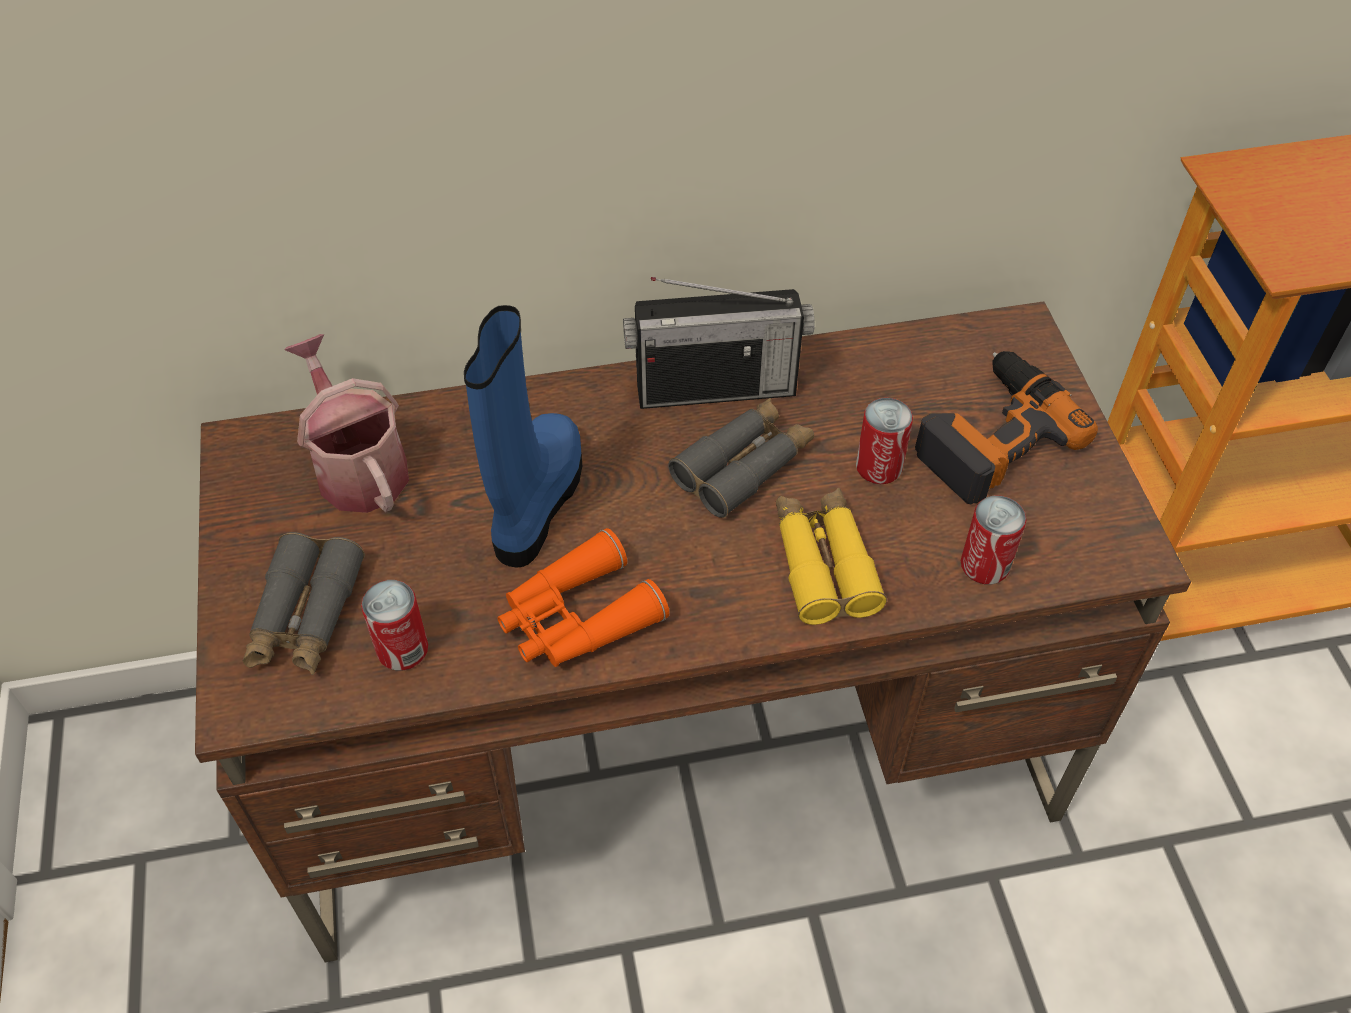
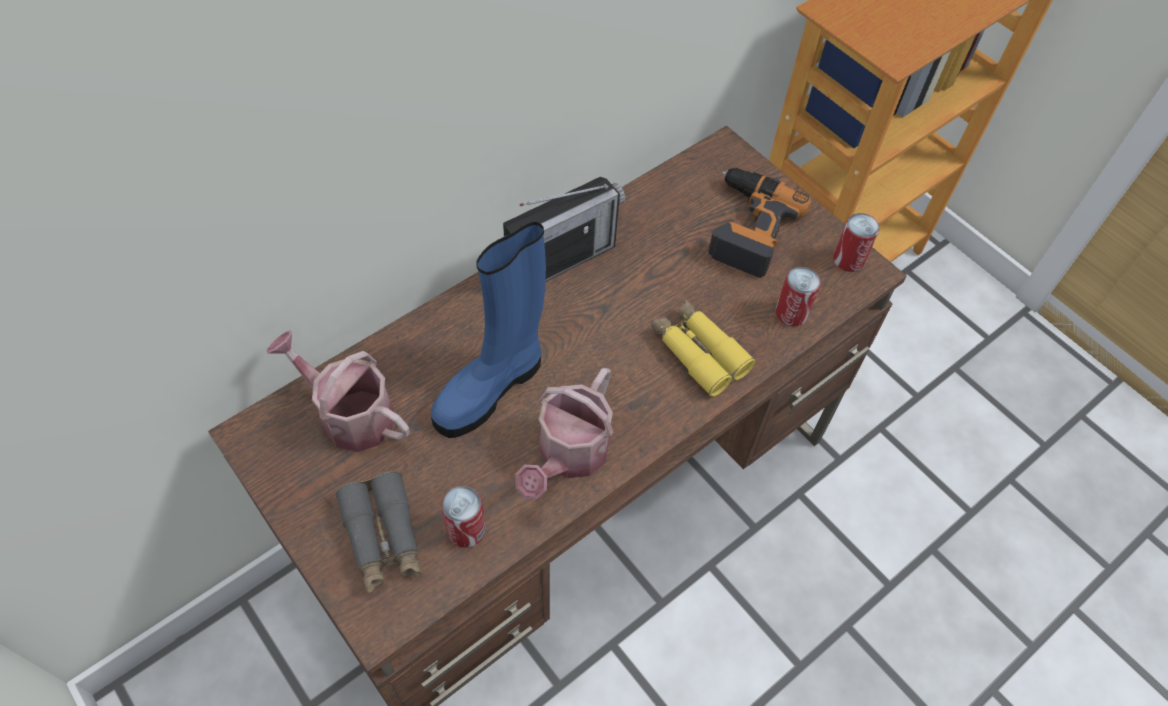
camera: 30 degrees left, 5 degrees up
(536, 502) = (491, 388): blue boot -> blue boot turned 120 degrees counterclockwise
(576, 618) = (568, 456): orange binoculars -> watering can
(743, 465) = (610, 307): grey binoculars -> none
(878, 467) = (693, 274): can -> can (848, 260)

